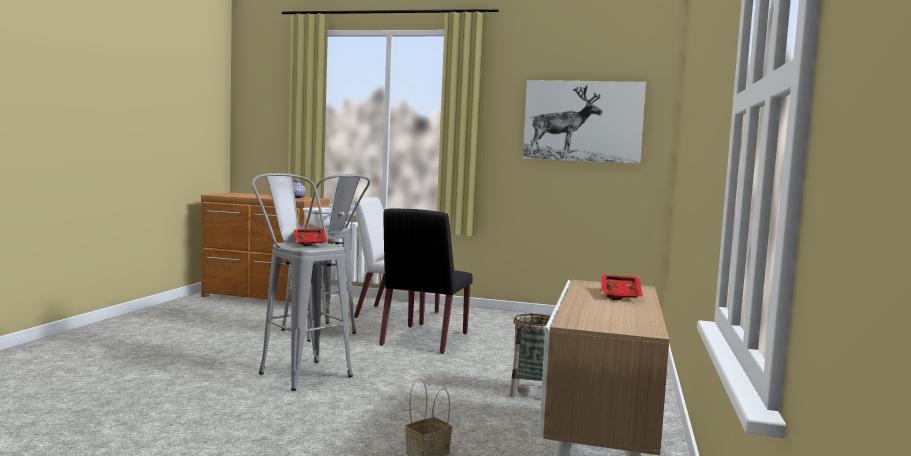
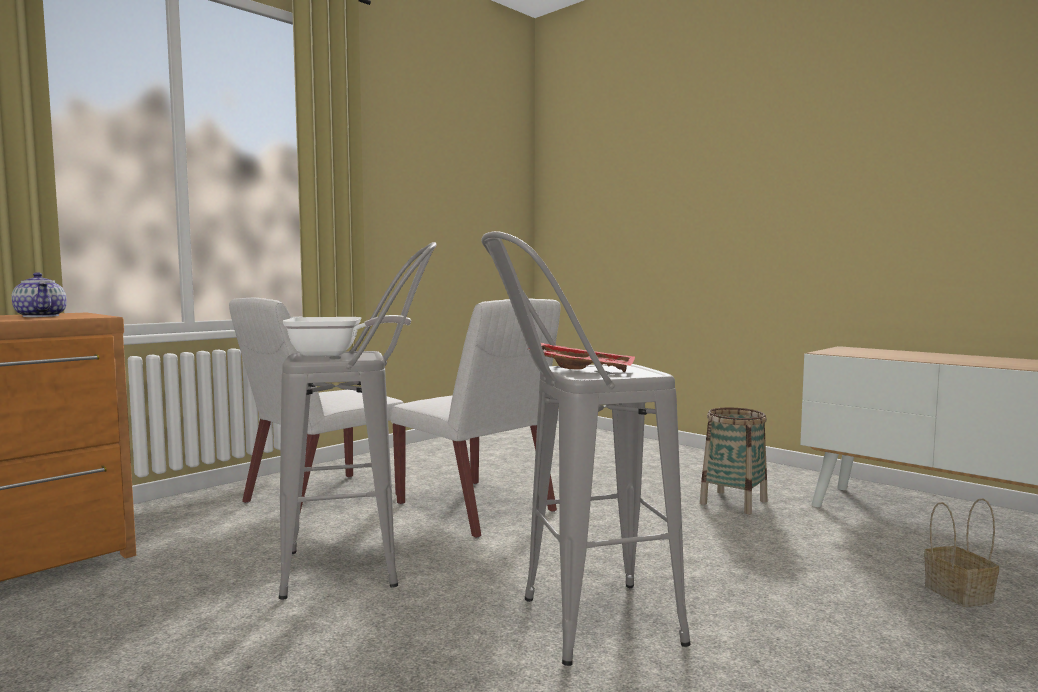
camera: 60 degrees left, 0 degrees up
(424, 339) = (477, 508): black chair -> white chair
(582, 121) = (459, 182): picture -> none
(621, 295) = (901, 353): red tray -> none

